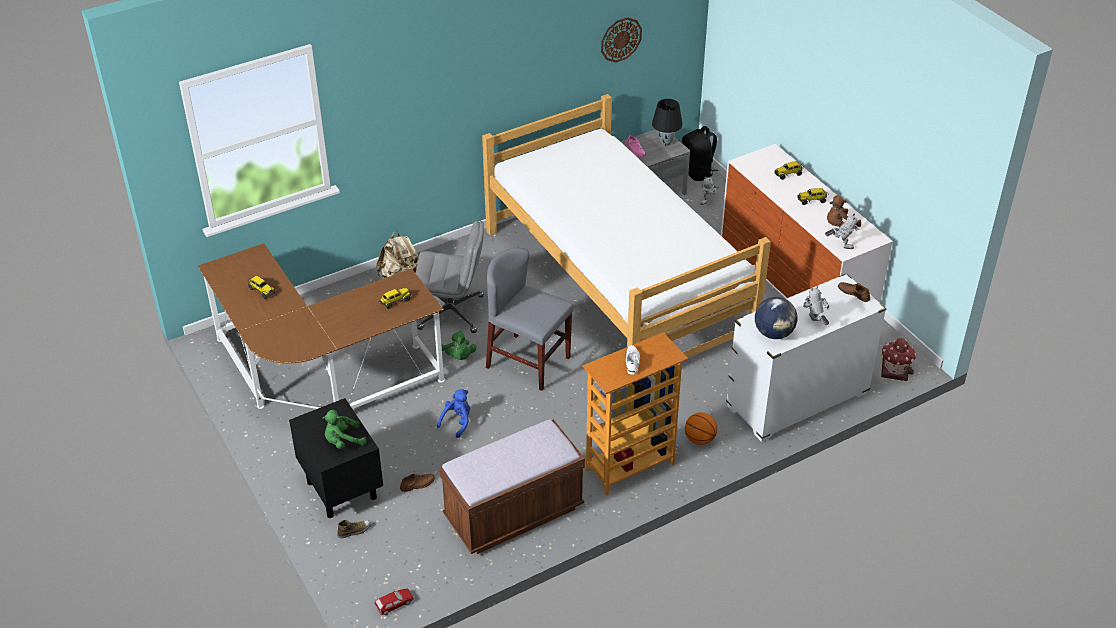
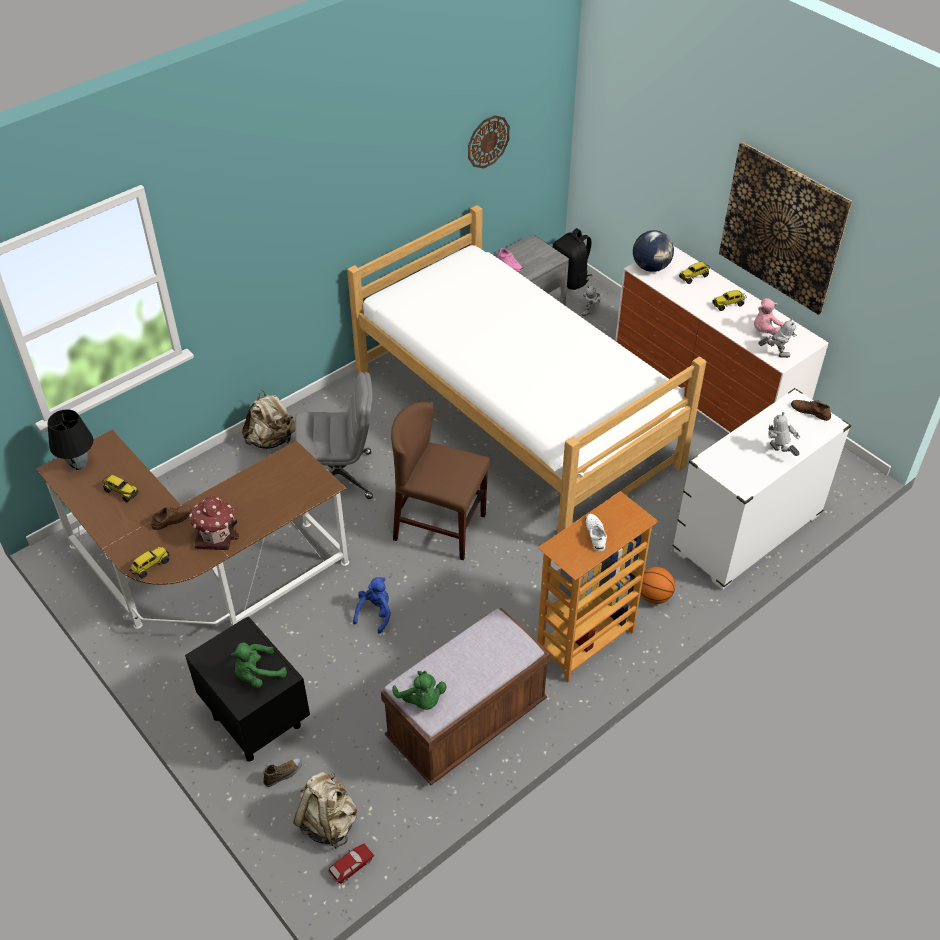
camera: 10 degrees left, 5 degrees up
(383, 570) = (328, 822): none -> beige backpack
(395, 301) = (286, 485): toy truck -> toy truck (150, 566)
(417, 484) = (346, 700): brown shoe -> brown shoe (172, 519)
(459, 356) = (359, 530): green plush toy -> green plush toy (421, 700)
(528, 362) = (440, 527): grey chair -> brown chair
(665, 142) = (540, 252): black table lamp -> black table lamp (78, 465)
(774, 333) = (738, 472): globe -> globe (651, 267)
(839, 225) = (766, 331): brown plush toy -> pink plush toy
(859, 136) = (782, 228): none -> picture
(895, 369) = (840, 482): toy house -> toy house (216, 535)

